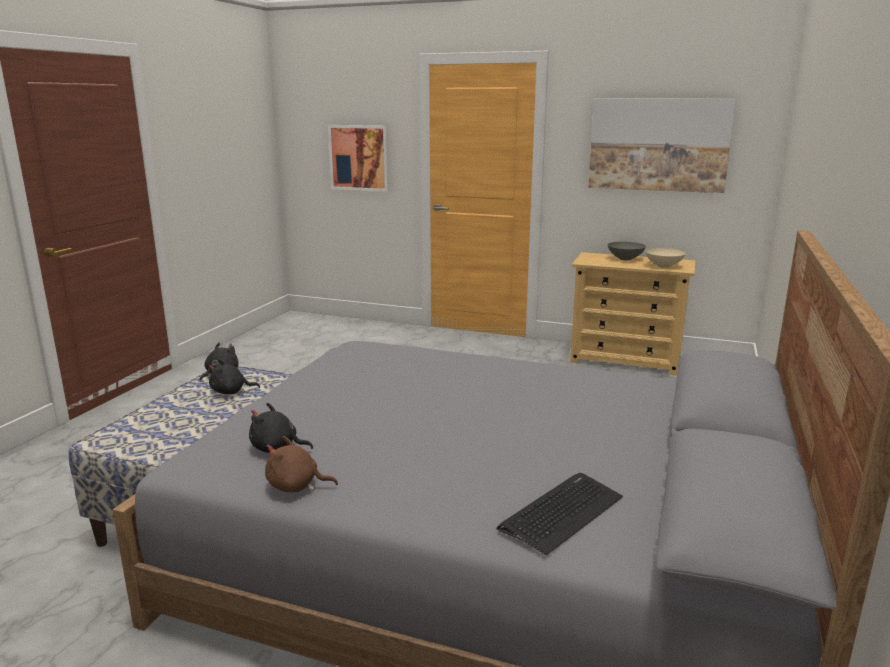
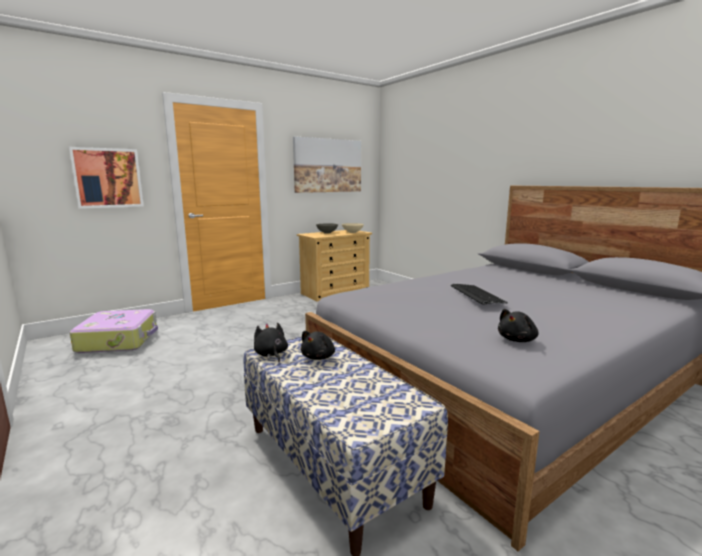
camera: 55 degrees left, 5 degrees down
(296, 486) = (581, 344): brown plush toy -> none
(328, 333) = (119, 340): none -> suitcase
(561, 513) = (627, 304): keyboard -> keyboard (476, 295)

